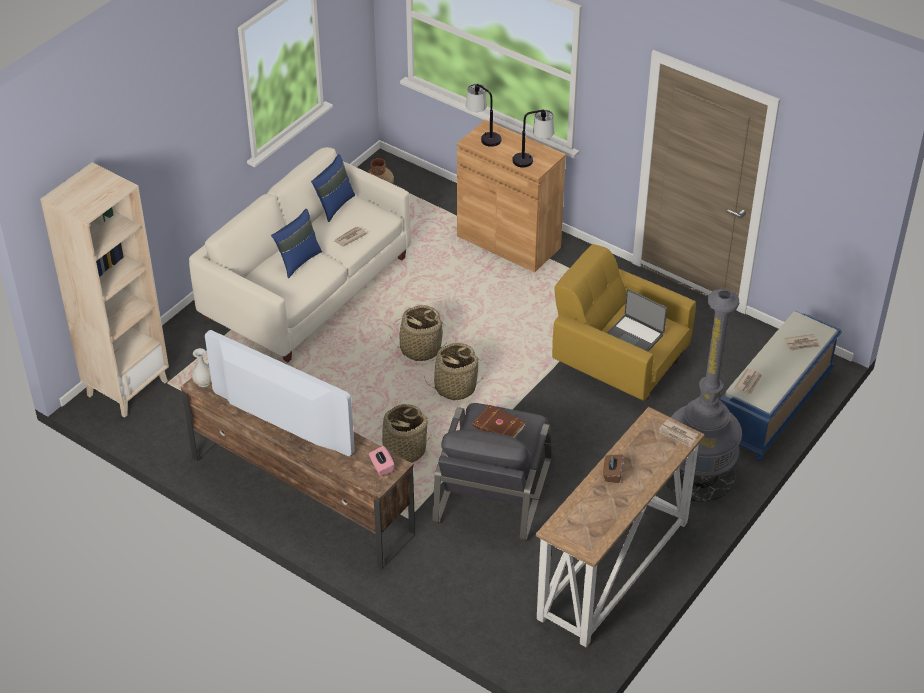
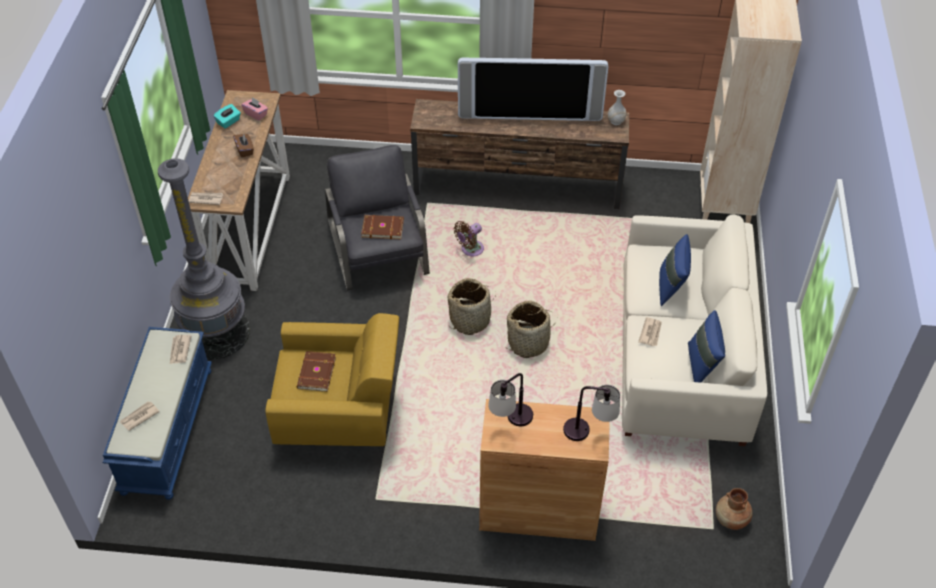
camera: 150 degrees right, 5 degrees up
(381, 467) = (431, 117): pink tissue box -> pink tissue box (256, 114)
(404, 450) = (470, 250): basket -> brown fan
(613, 517) = (228, 122): none -> turquoise tissue box
(635, 334) = (315, 373): laptop -> brown book

